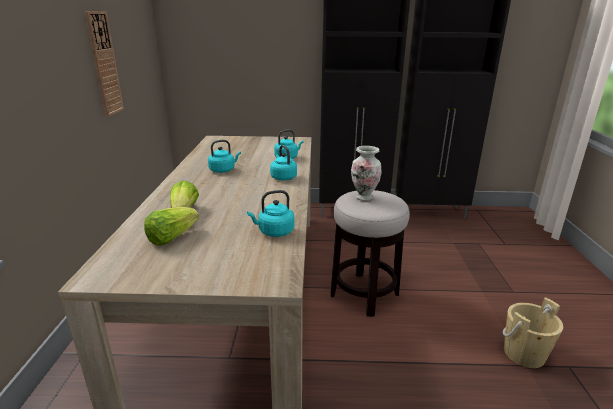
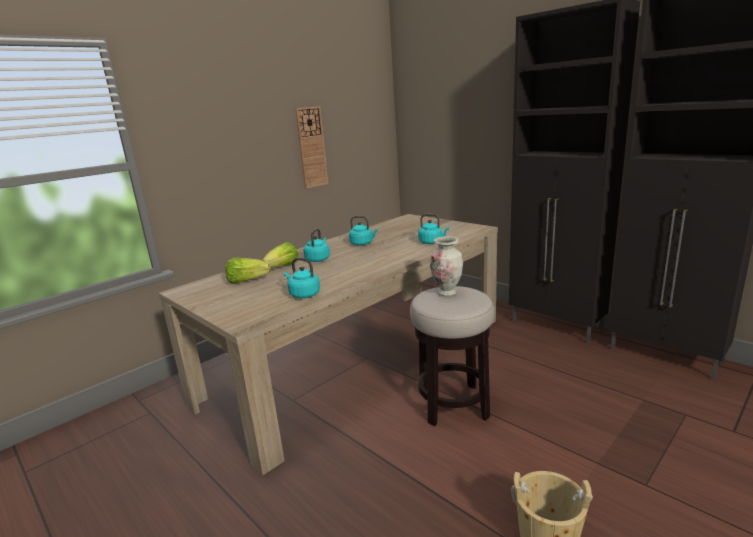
camera: 45 degrees right, 5 degrees down
(283, 177) = (393, 258): turquoise kettle -> turquoise kettle (318, 259)

